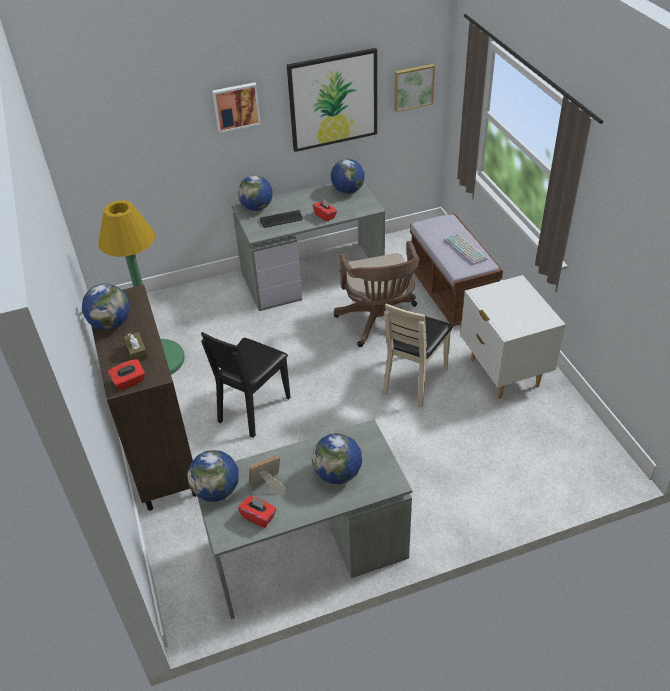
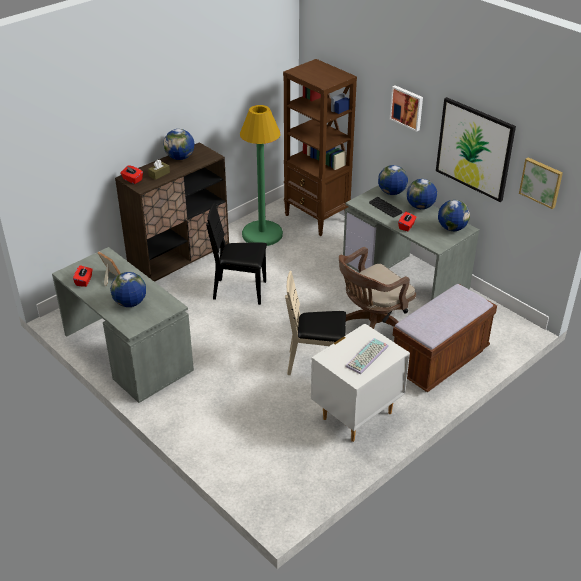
camera: 65 degrees right, 5 degrees down
(164, 307) = (317, 218): none -> brown bookcase
(216, 491) = (98, 260): globe -> globe (420, 207)
(466, 249) = (441, 321): keyboard -> keyboard (367, 357)

